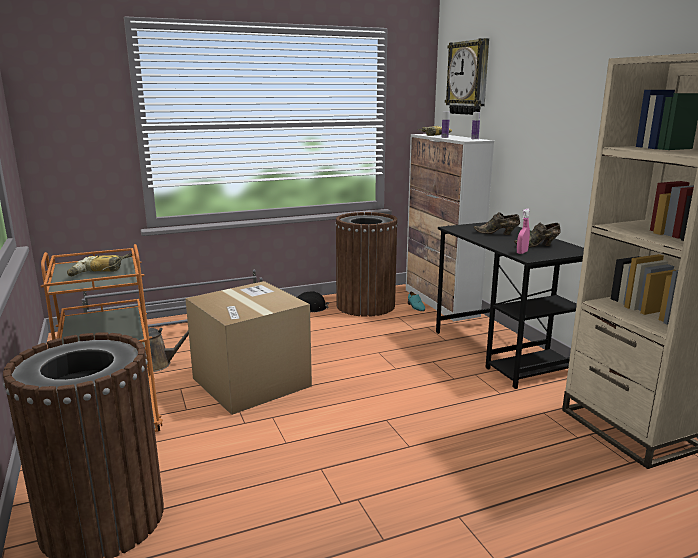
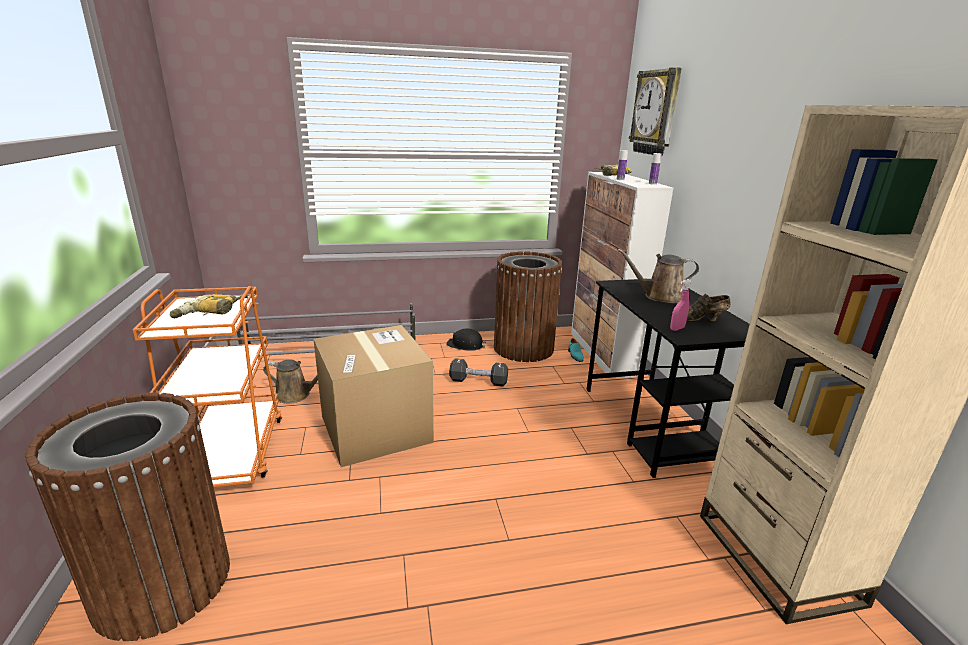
camera: 10 degrees right, 5 degrees up
(333, 335) = (478, 381): none -> black dumbbell
(497, 233) = (659, 297): brown shoe -> brown watering can

